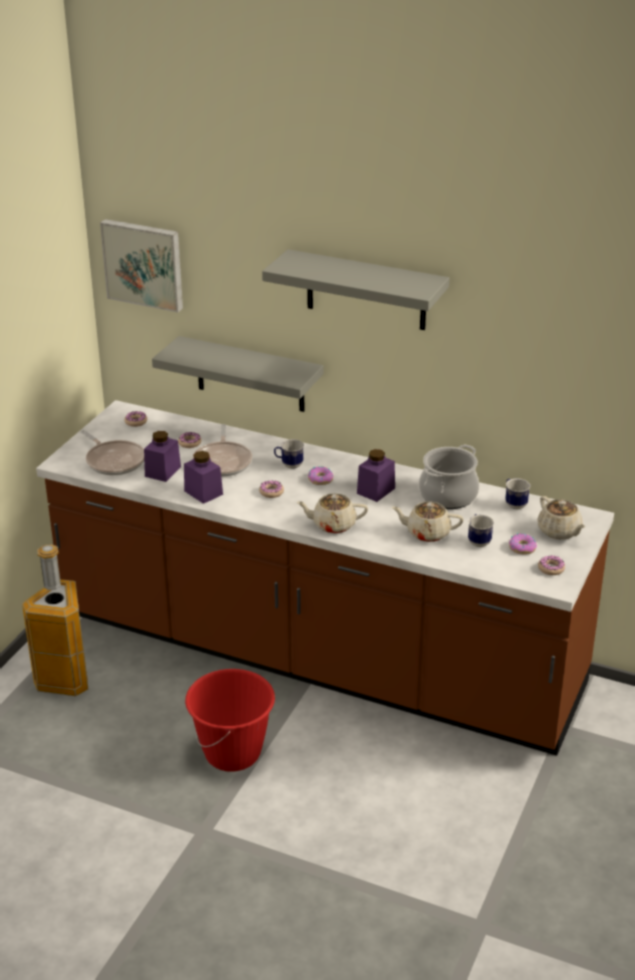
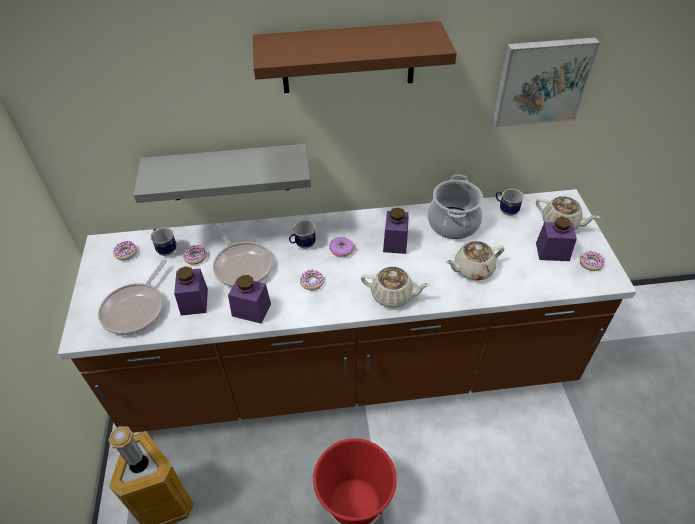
camera: 30 degrees left, 15 degrees up
(114, 461) = (136, 309): frying pan -> frying pan turned 90 degrees clockwise
(144, 264) = (77, 94): picture -> picture (541, 81)
(333, 525) = (393, 295): beige teapot -> beige teapot turned 135 degrees counterclockwise
(366, 290) = (348, 58): grey shelf -> brown shelf
(478, 541) = (516, 259): mug -> mug (165, 249)
(522, 548) = (552, 252): donut -> purple jar

